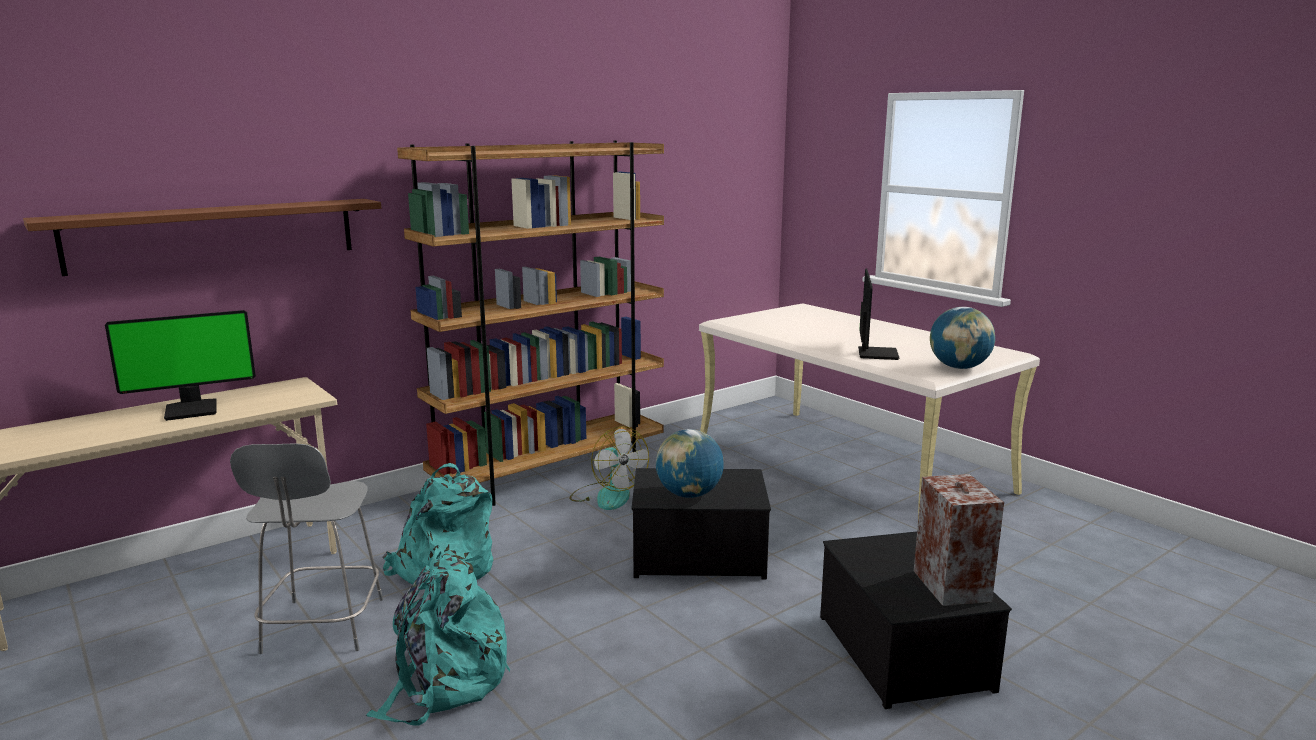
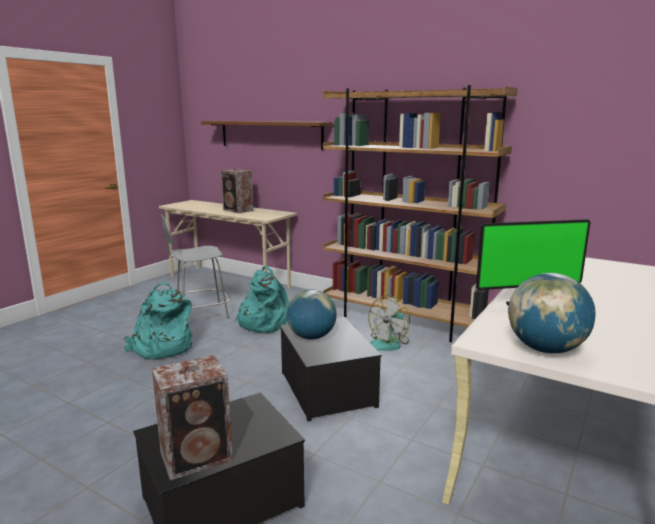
camera: 70 degrees right, 0 degrees up
(192, 409) = (238, 210): monitor -> speaker

